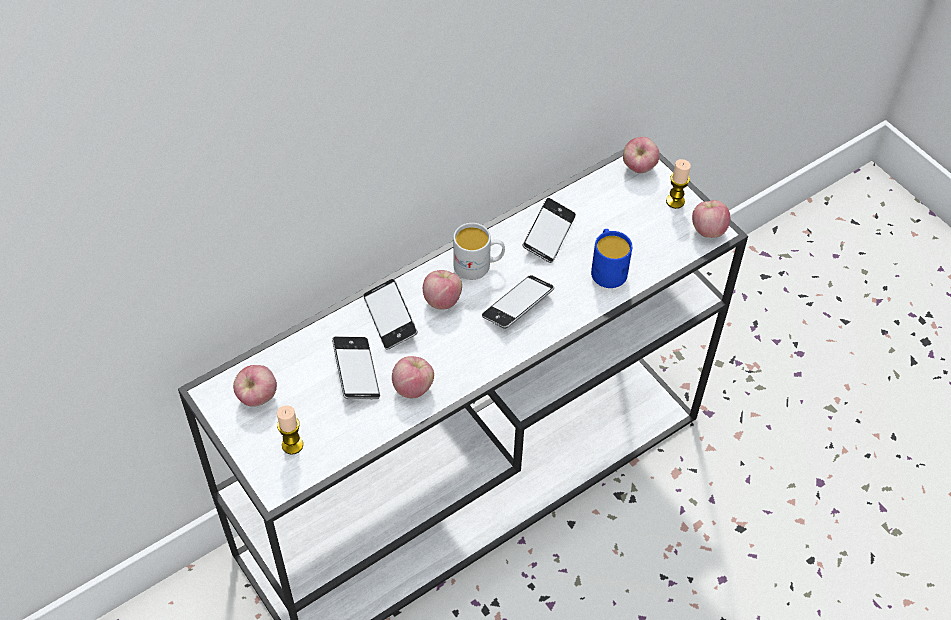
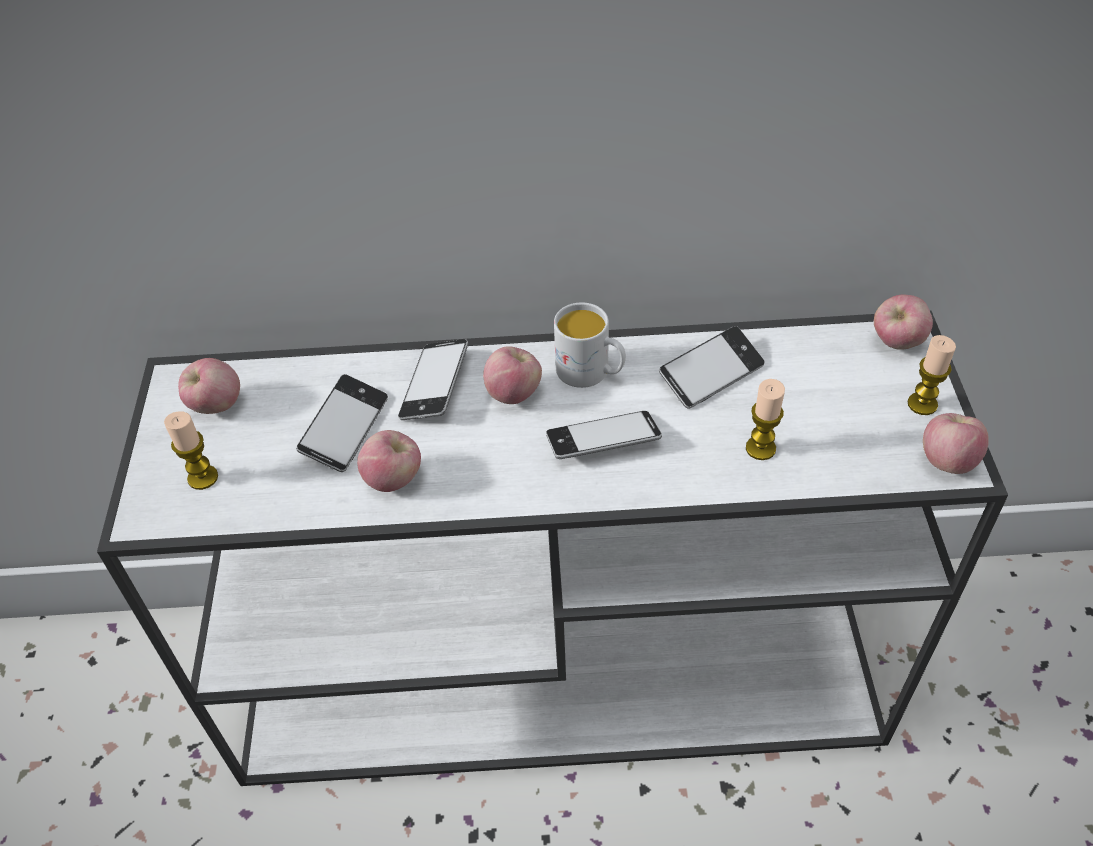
camera: 35 degrees right, 5 degrees down
(607, 268) = (760, 448): blue mug -> candle

